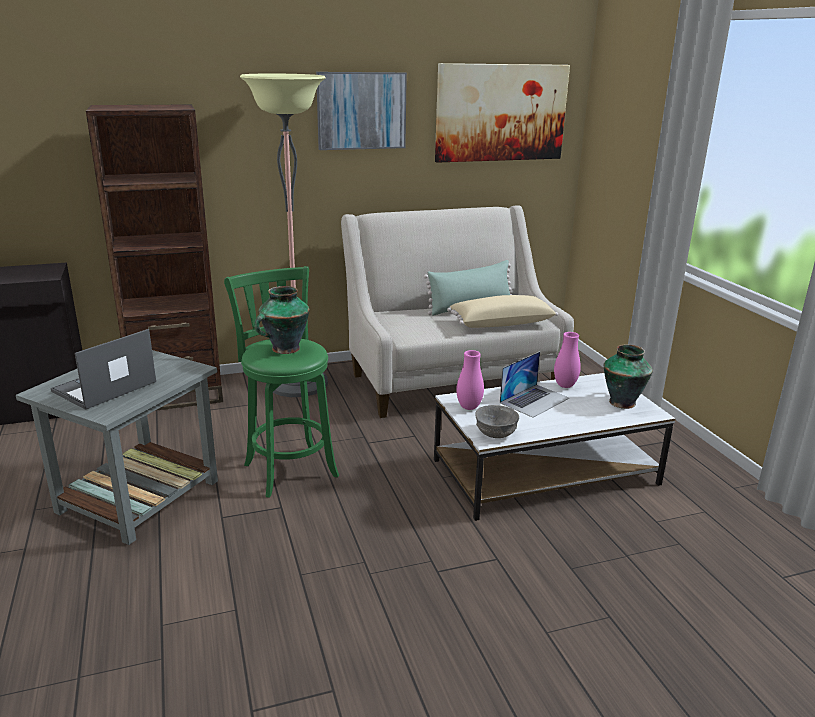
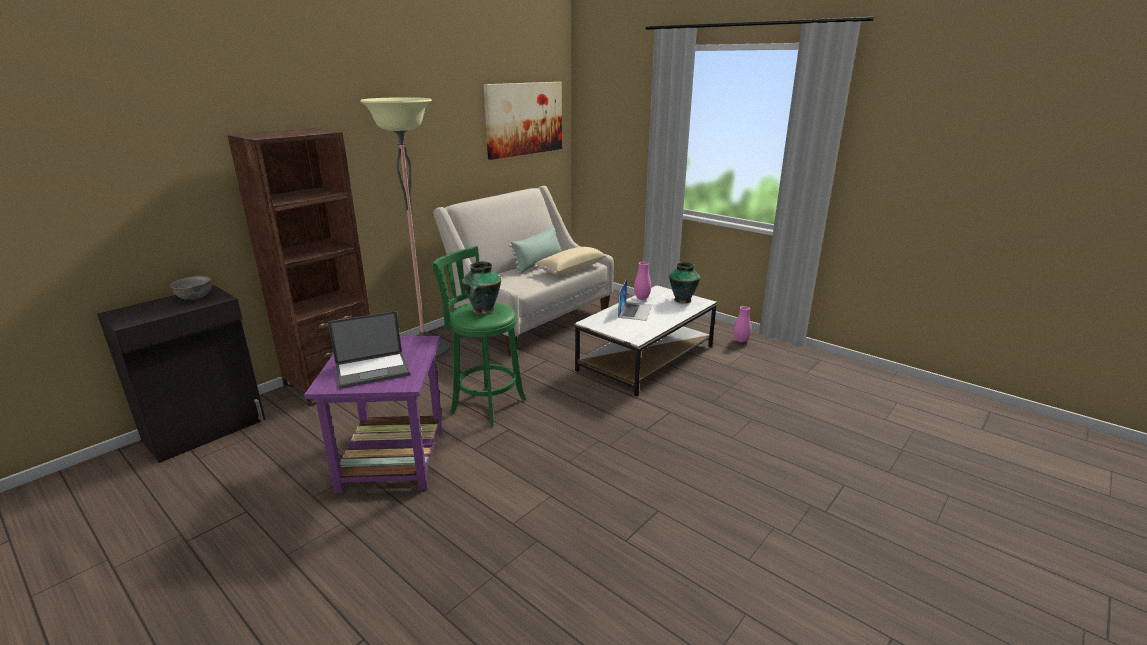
camera: 30 degrees left, 0 degrees up
(104, 387) = (373, 369): laptop -> laptop turned 120 degrees counterclockwise
(137, 497) = (392, 459): grey side table -> purple side table
(361, 111) = (437, 124): picture -> none
(469, 407) = (603, 324): pink vase -> pink vase (740, 340)
(496, 433) = (637, 334): grey bowl -> grey bowl (195, 297)

